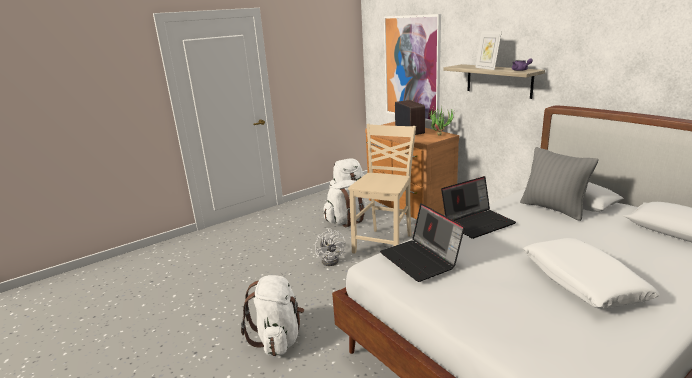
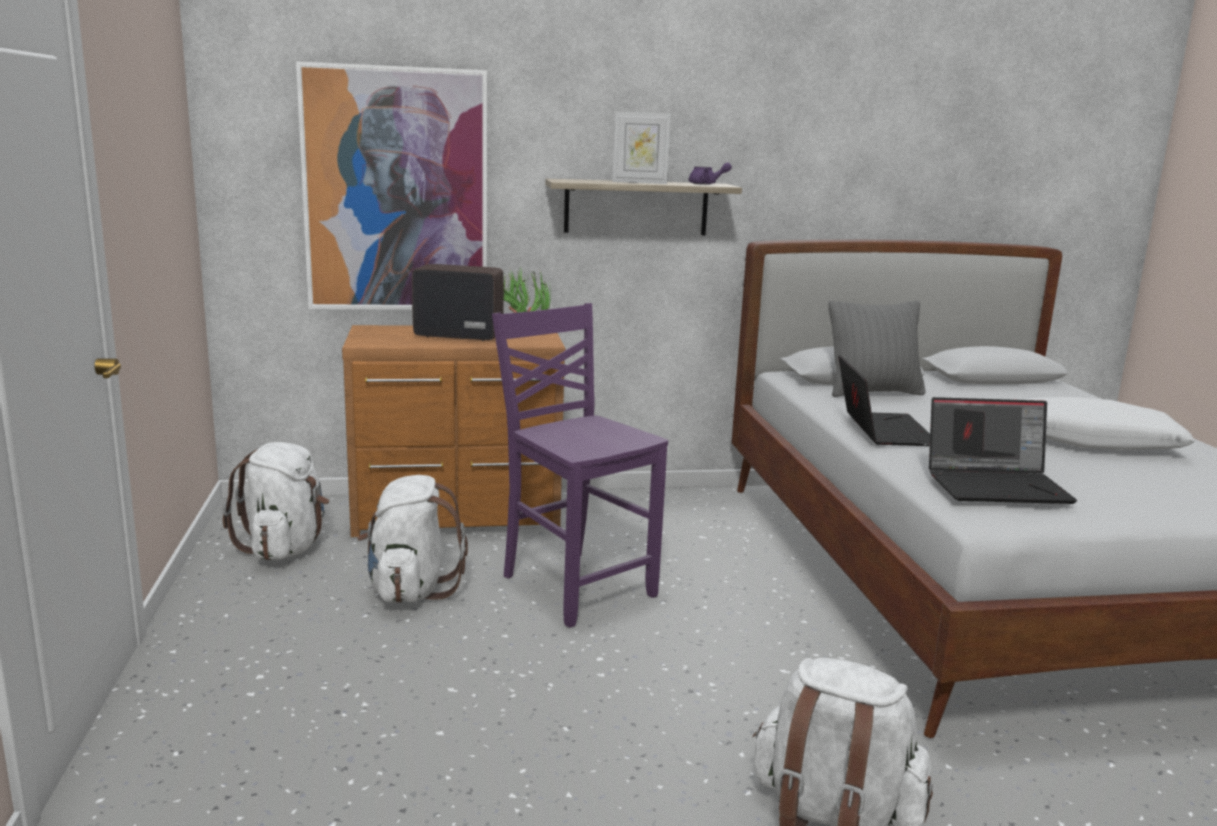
camera: 65 degrees left, 5 degrees down
(332, 260) = (569, 657): white fan -> none
(385, 243) = (575, 585): beige chair -> purple chair

